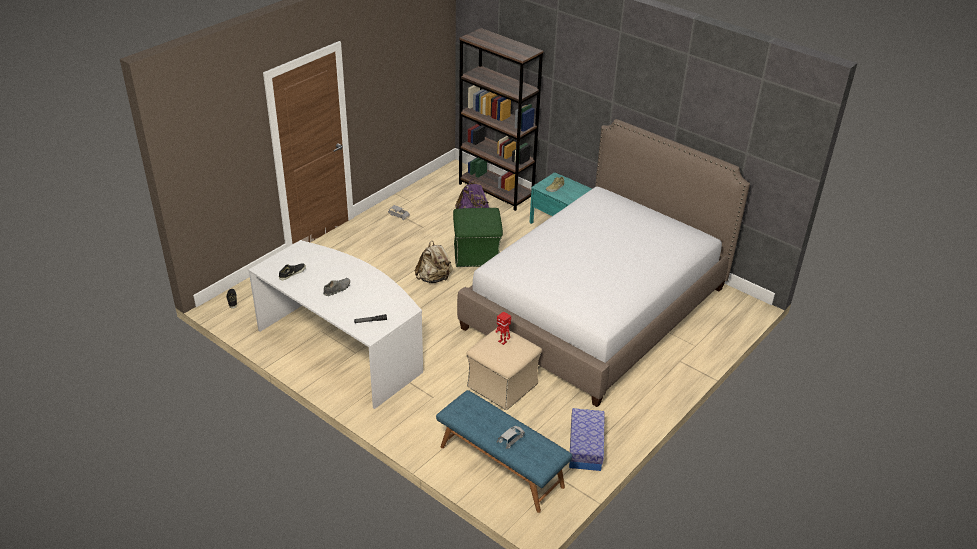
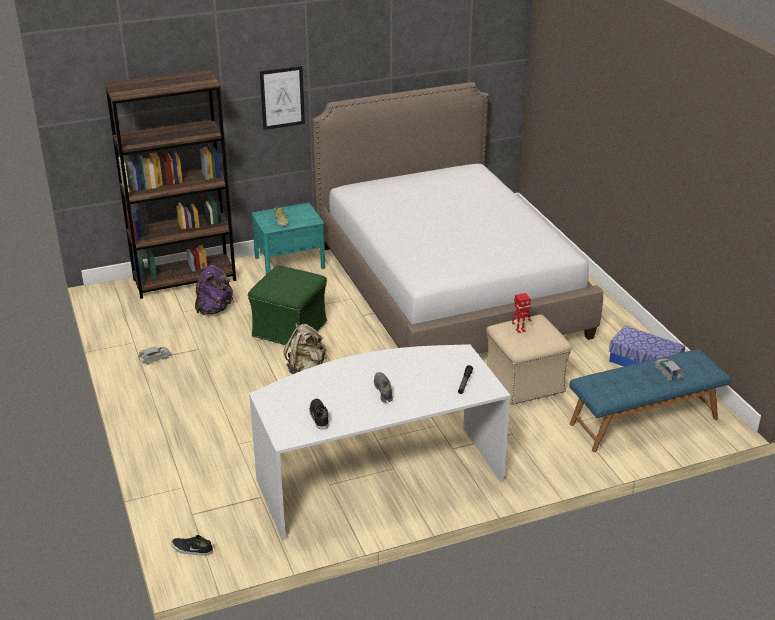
camera: 60 degrees left, 5 degrees down
(591, 98) = (282, 97): none -> picture

